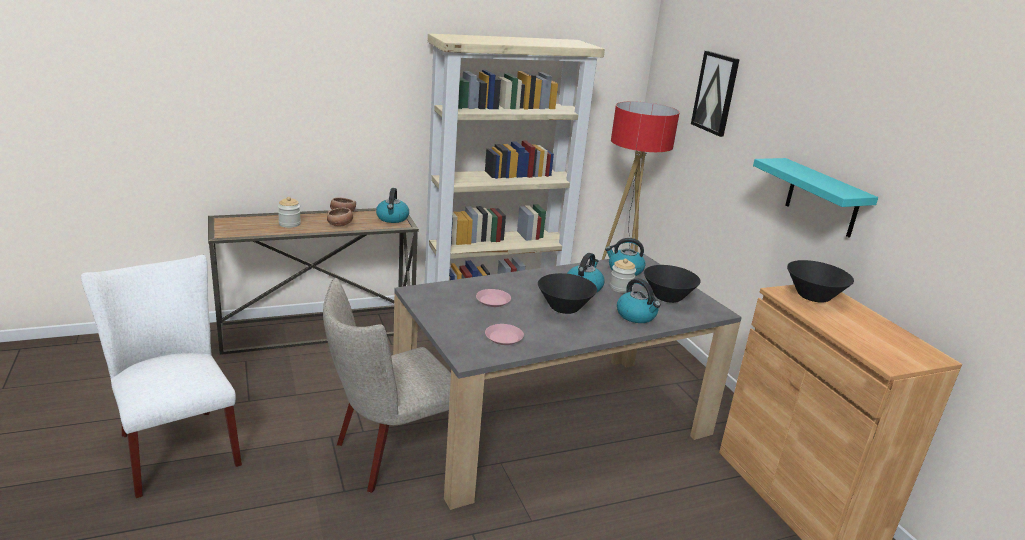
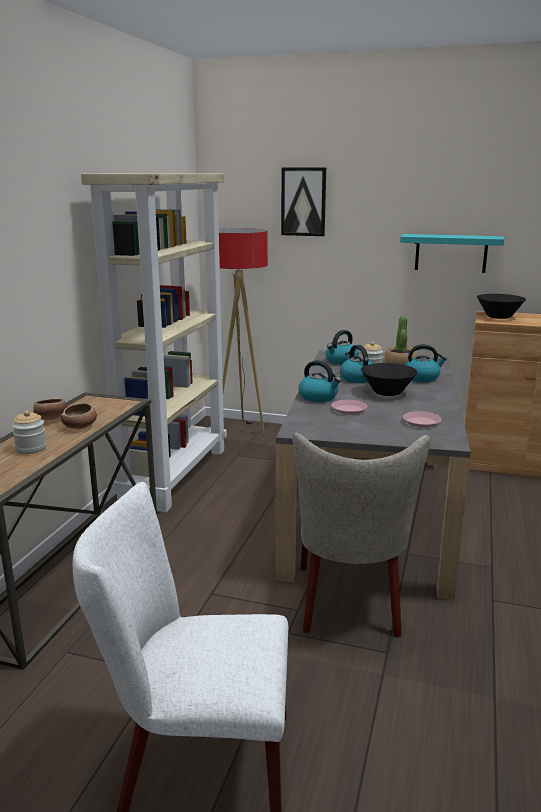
camera: 50 degrees left, 5 degrees down
(392, 218) = (107, 402): kettle -> kettle (318, 397)
(667, 297) = (400, 363): black bowl -> potted plant

